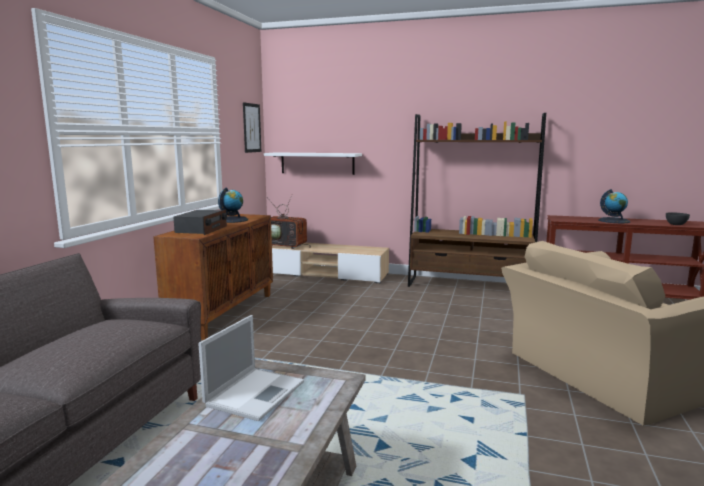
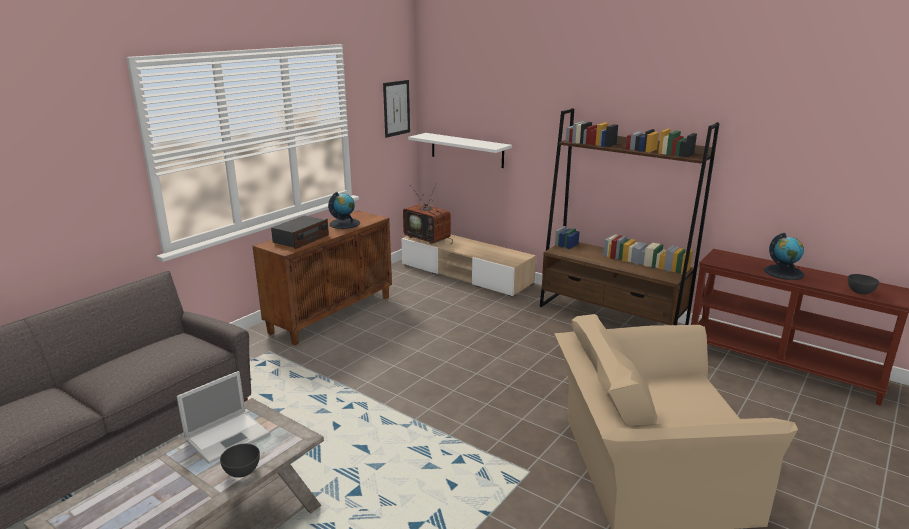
camera: 20 degrees right, 10 degrees up
(308, 420) = (242, 471): none -> grey bowl

